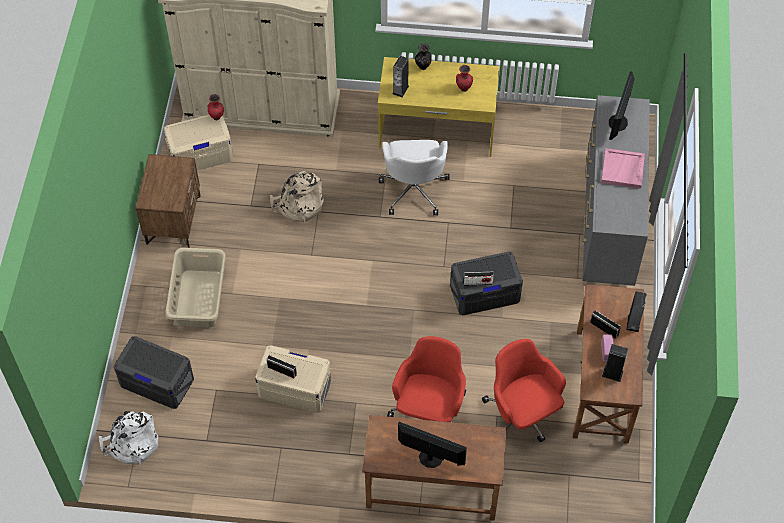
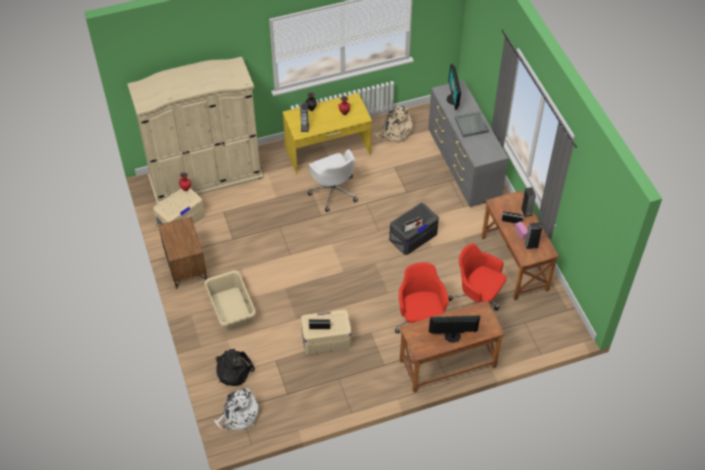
camera: 25 degrees left, 5 degrees down
(157, 381) = (233, 371): grey storage box -> black backpack
(299, 205) = (264, 227): beige backpack -> beige backpack (395, 133)
(623, 170) = (471, 125): pink tray -> grey tray

